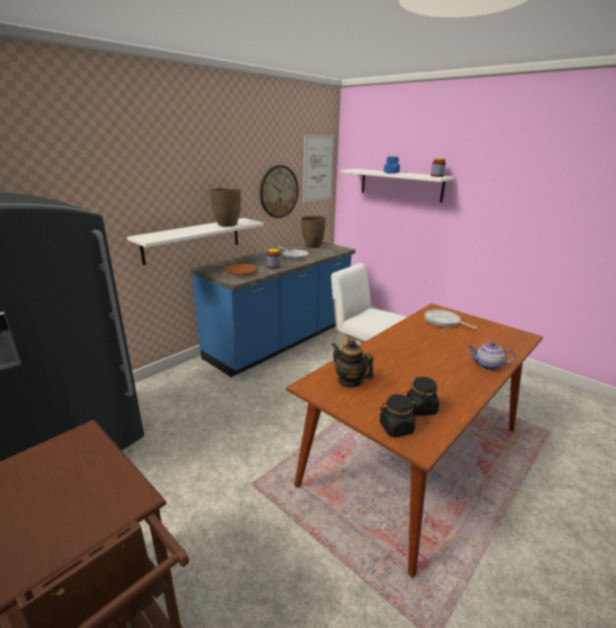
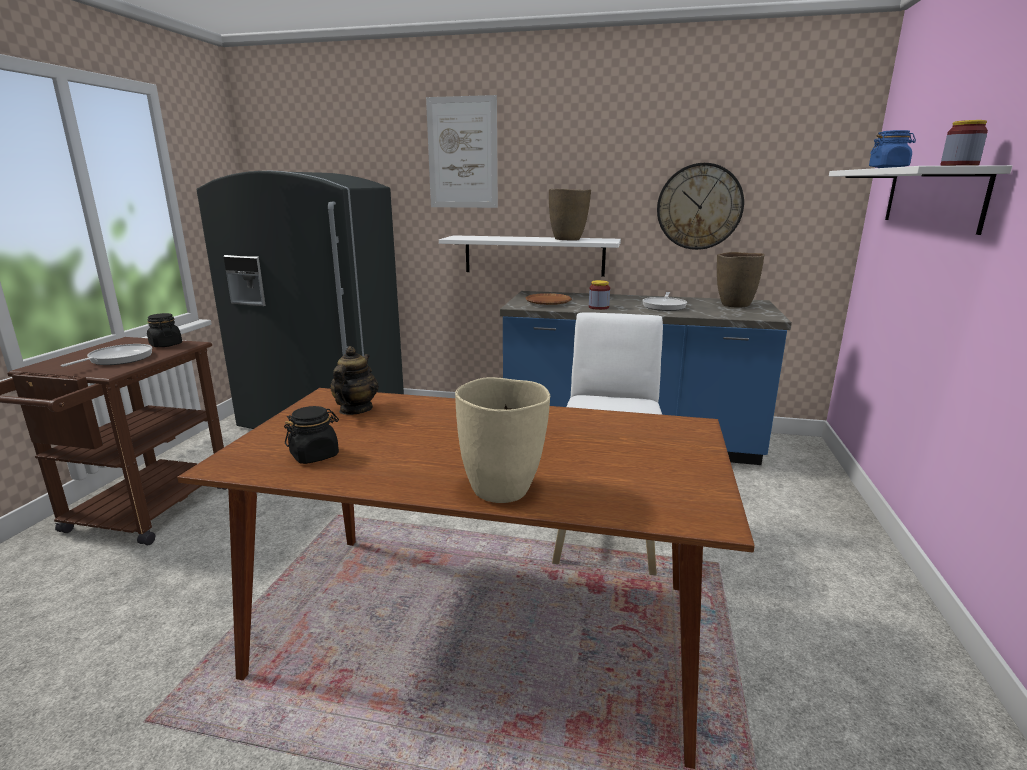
camera: 60 degrees right, 5 degrees down
(318, 168) = (808, 172): picture -> picture (462, 153)
(396, 428) = (258, 448): black jar -> black jar (166, 345)
(443, 321) = (645, 437): frying pan -> frying pan (117, 359)
(487, 365) = (502, 489): teapot -> beige vase

